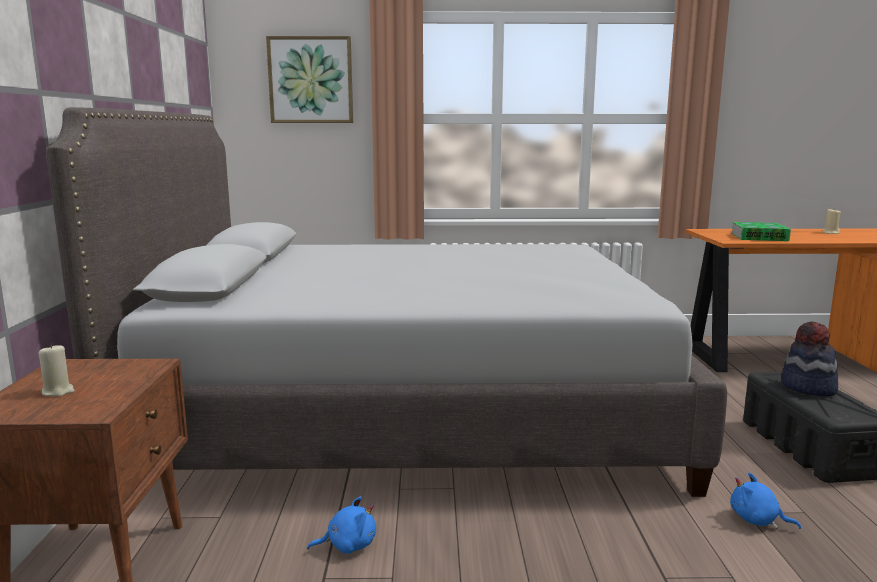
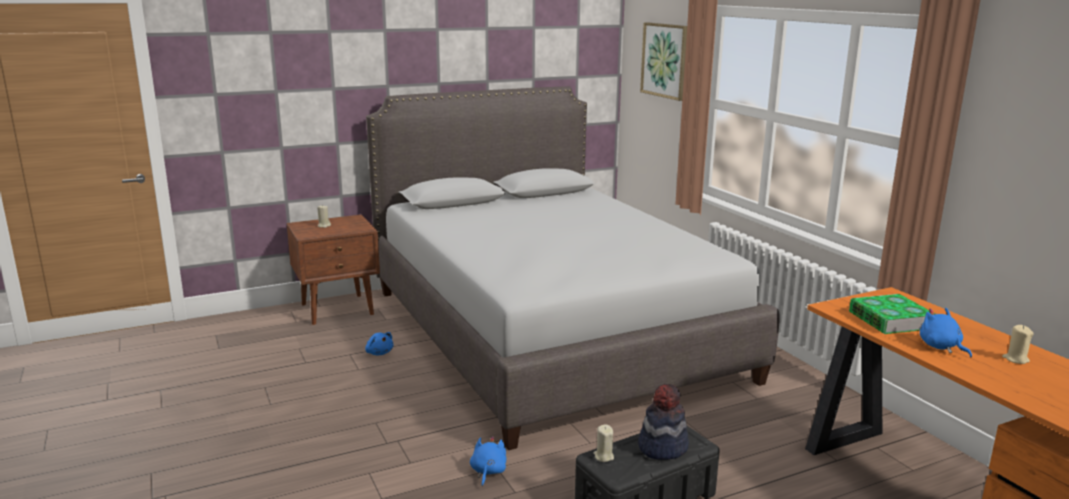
camera: 65 degrees right, 5 degrees up
(812, 238) = (941, 347): none -> blue plush toy
(834, 413) = (603, 456): none -> beige candle

